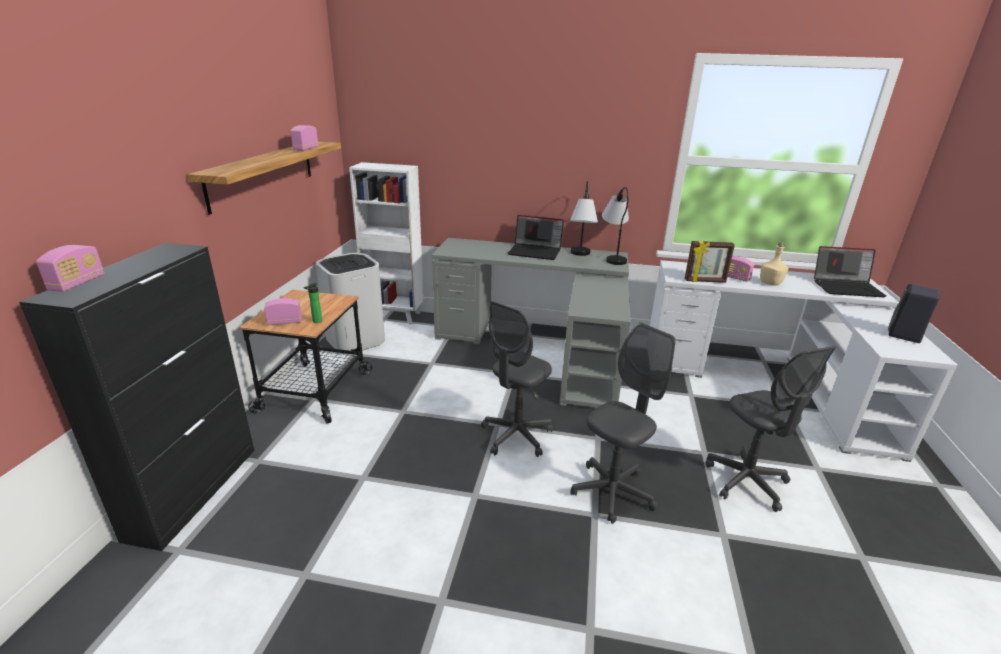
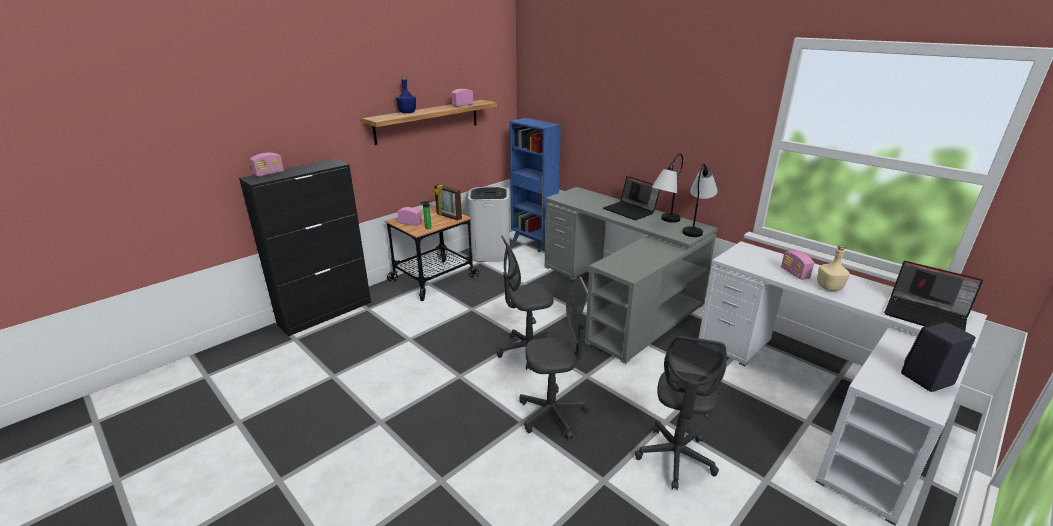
camera: 35 degrees right, 0 degrees up
(246, 162) = (407, 112): none -> blue bottle
(394, 316) = (533, 243): white bookcase -> blue bookcase
(705, 281) = (754, 269): picture frame -> picture frame (448, 217)

